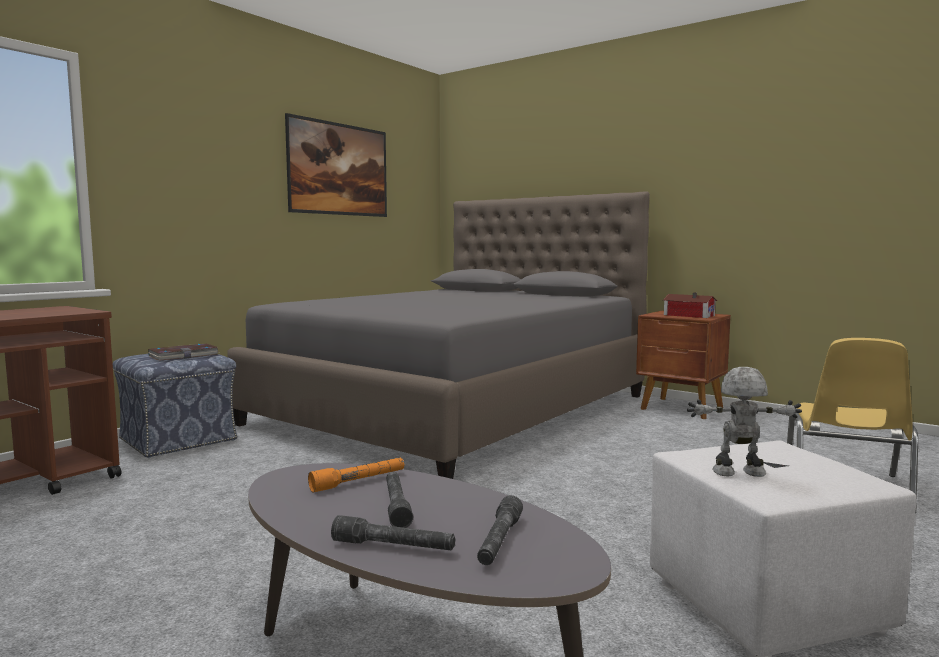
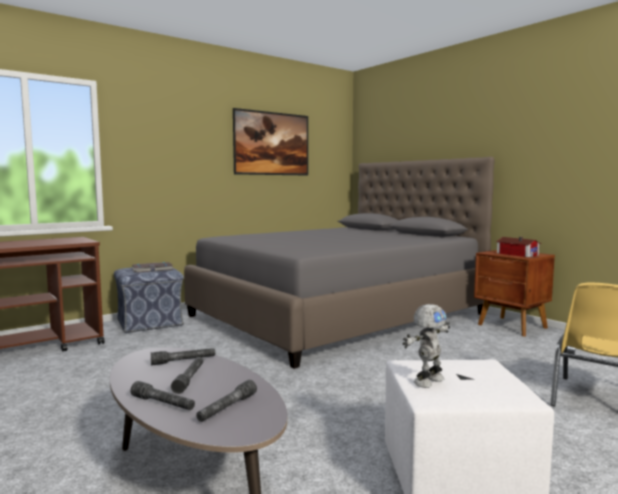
camera: 15 degrees right, 0 degrees up
(359, 481) = (183, 361): orange flashlight -> grey flashlight
(739, 473) = (427, 381): toy robot -> toy robot turned 120 degrees clockwise

